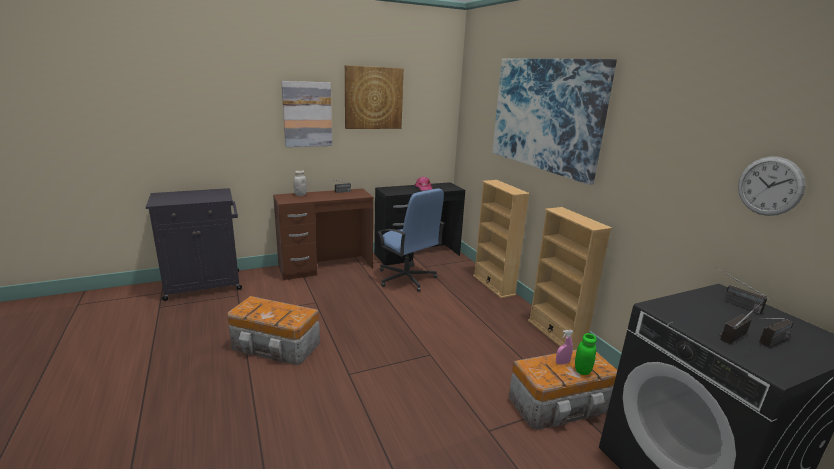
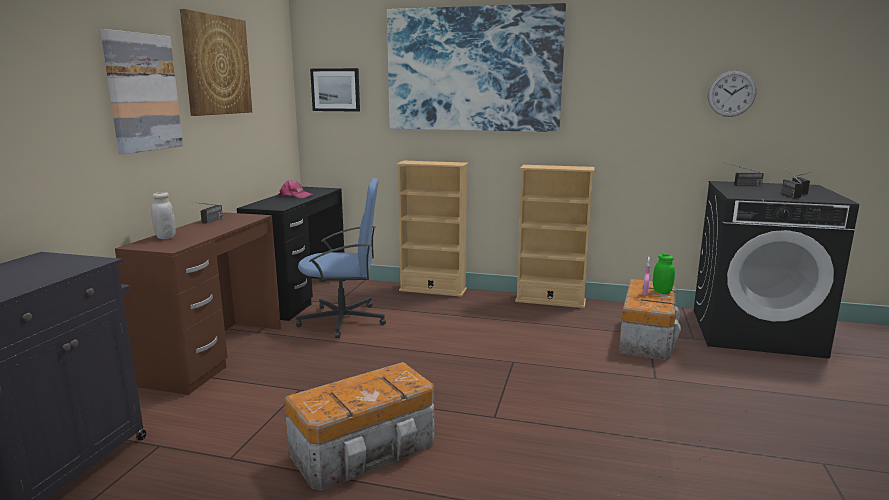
camera: 50 degrees left, 5 degrees down
(474, 117) = (335, 90): none -> picture

